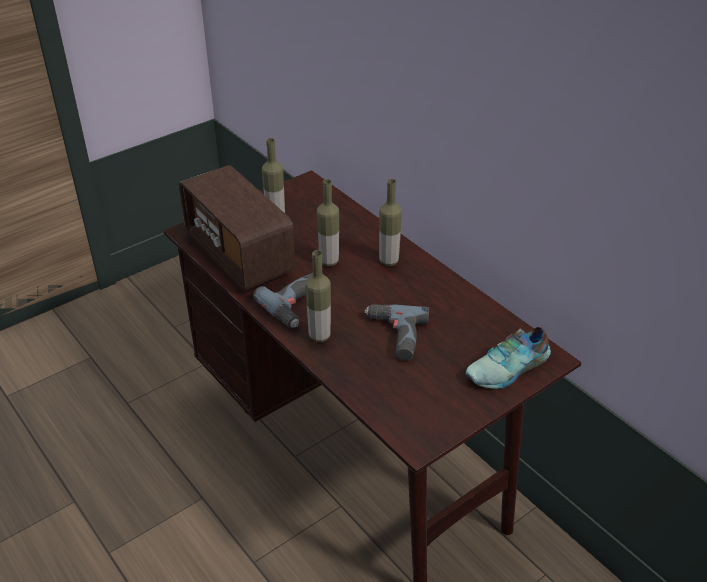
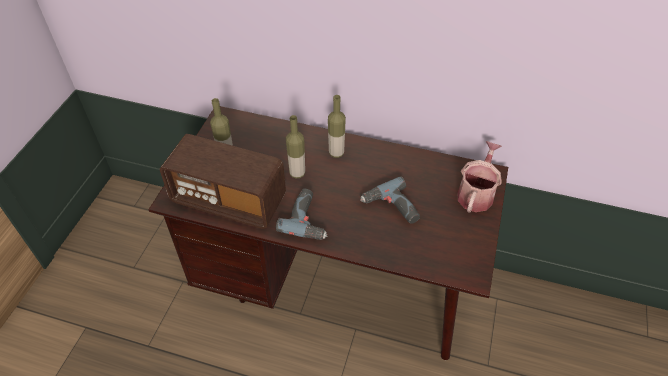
camera: 35 degrees left, 10 degrees up
(319, 336) = (344, 234): bottle -> none
(509, 369) = (476, 193): shoe -> watering can

